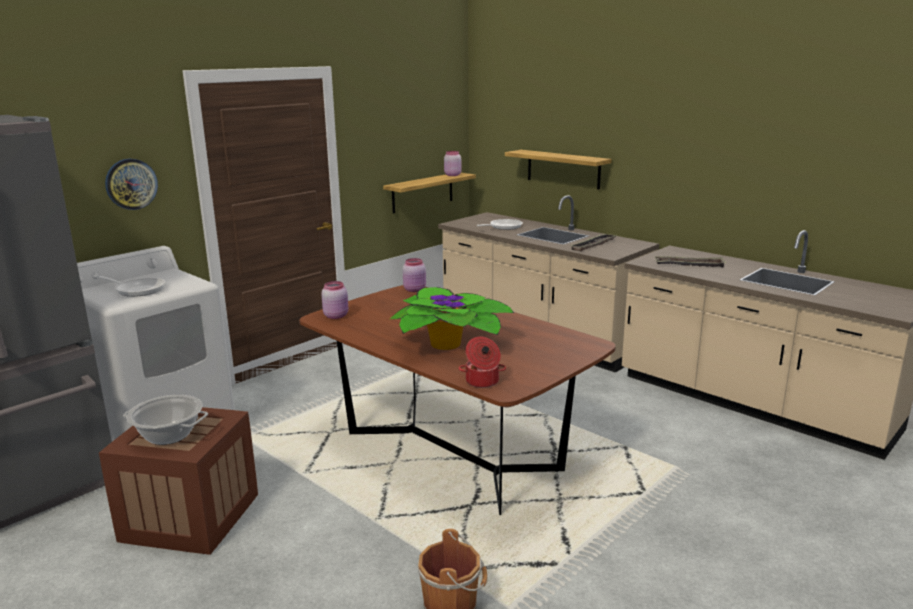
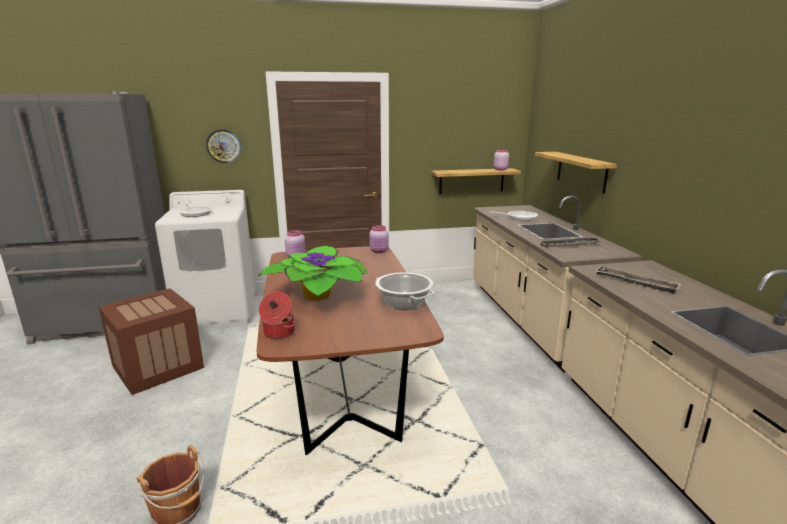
camera: 35 degrees right, 0 degrees up
(168, 435) = (137, 308): cooking pot -> cooking pot (403, 303)

